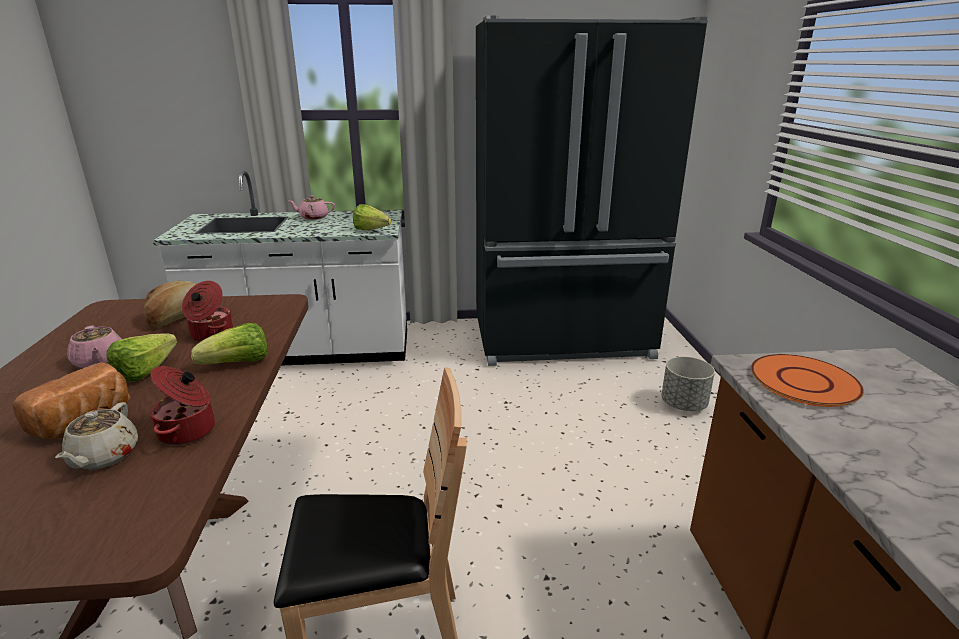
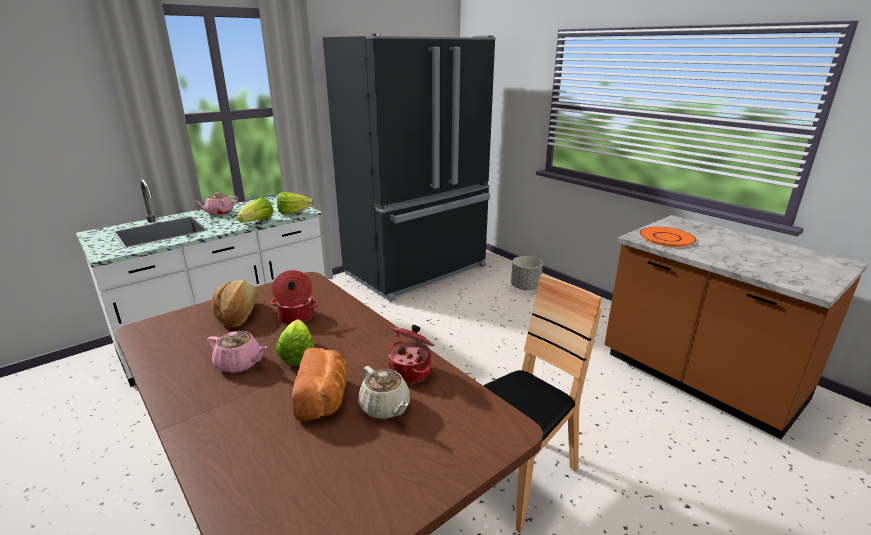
camera: 35 degrees left, 0 degrees up
(238, 364) = (359, 326): lettuce -> lettuce (257, 222)

